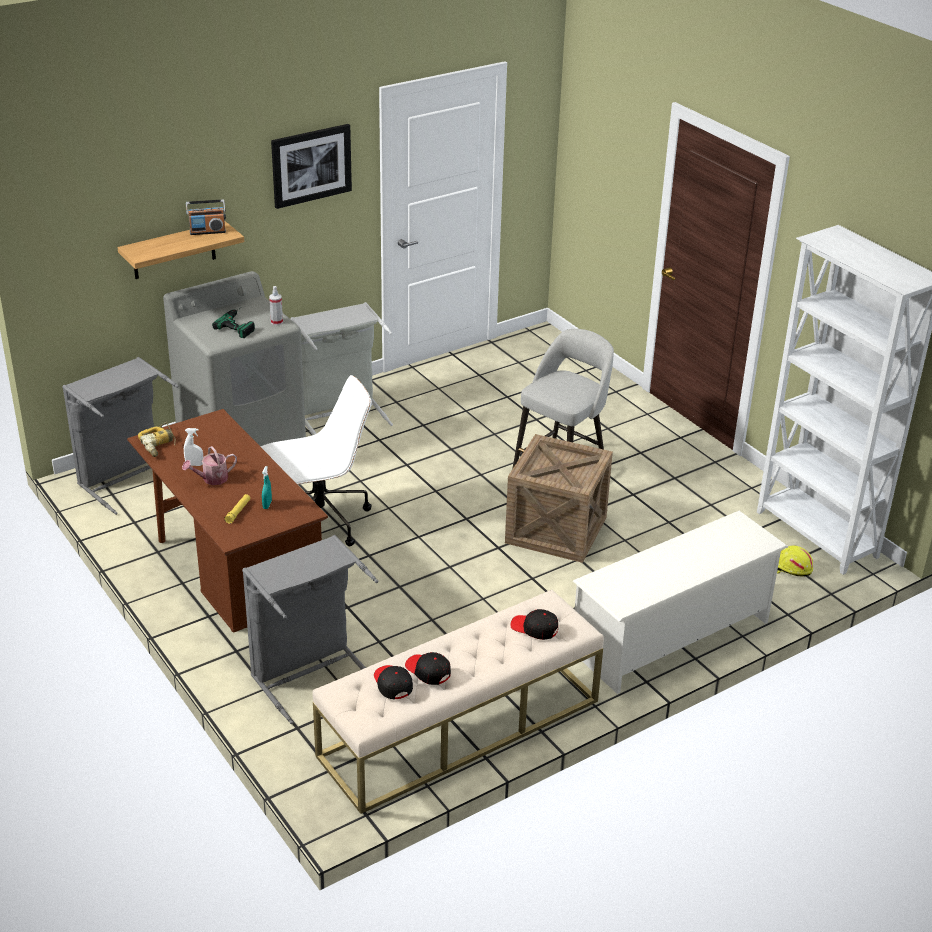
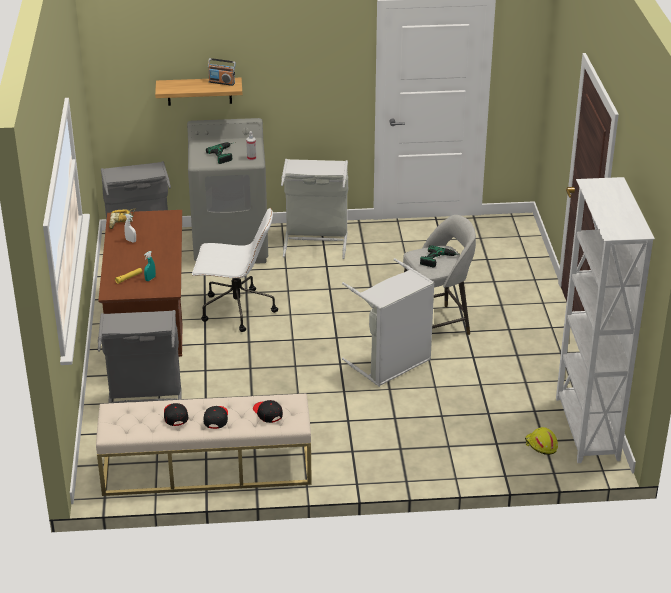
camera: 30 degrees right, 0 degrees up
(211, 479) = (132, 253): watering can -> none
(311, 165) = (314, 48): picture -> none
(392, 684) = (146, 416): black cap -> black cap (216, 419)
(556, 530) = (392, 364): crate -> grey laundry basket
(573, 387) = (441, 260): none -> power drill
(672, 638) = (403, 462): white shoe rack -> none

